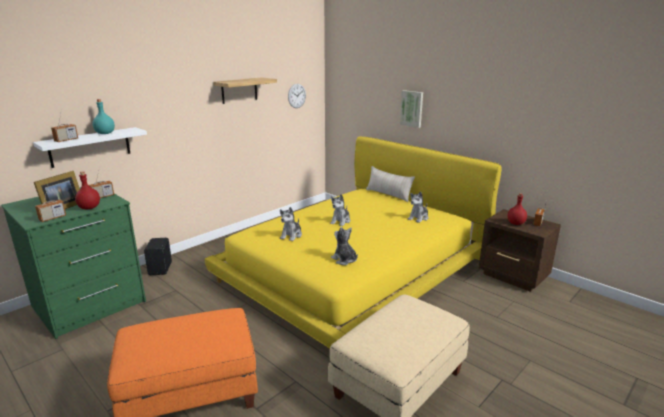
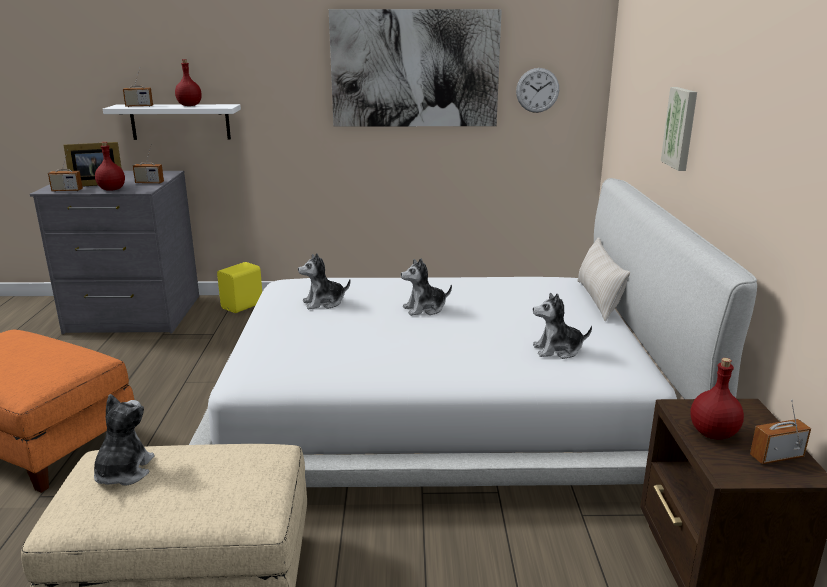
camera: 45 degrees right, 0 degrees up
(89, 304) = (133, 315): green dresser -> grey dresser
(105, 133) = (189, 105): turquoise bottle -> red bottle
(161, 268) = (243, 306): black speaker -> yellow speaker
(239, 90) = (415, 69): shelf -> picture
(344, 260) = (308, 358): plush toy -> plush toy (123, 472)
(355, 268) = (443, 403): yellow bed -> white bed

